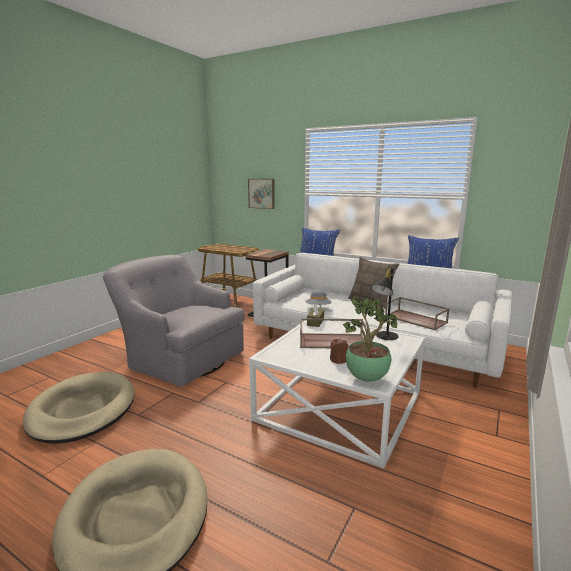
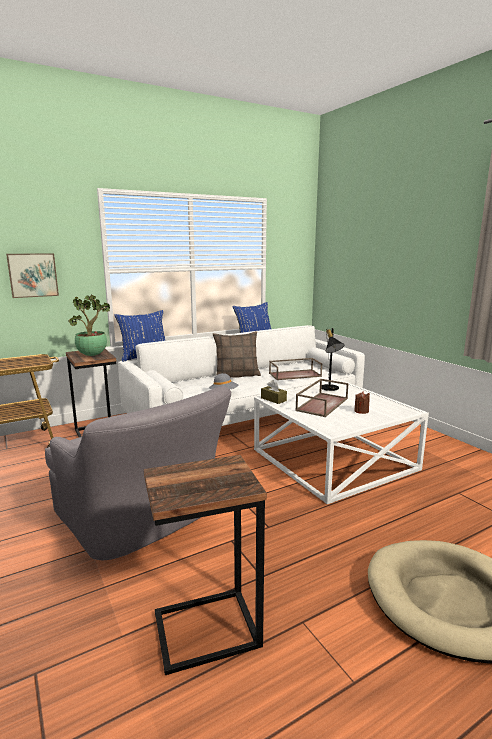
camera: 60 degrees left, 0 degrees up
(82, 410) = (207, 630): beige dog bed -> side table
(180, 358) = (143, 518): grey armchair -> grey armchair turned 105 degrees counterclockwise
(368, 379) = (400, 411): potted plant -> potted plant (93, 355)

